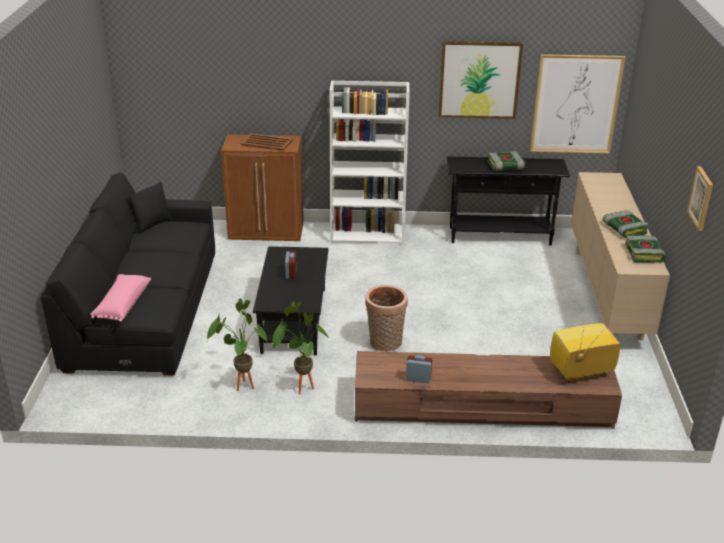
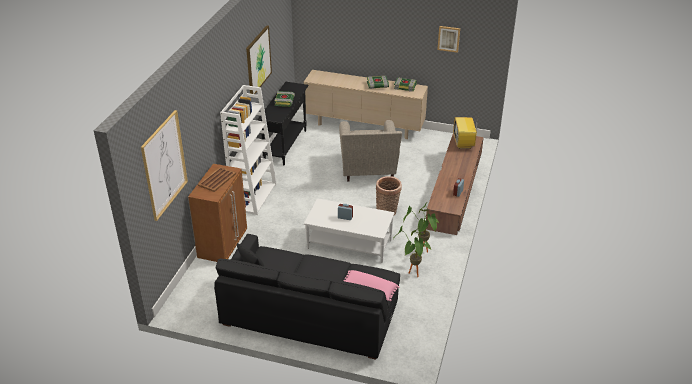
camera: 75 degrees left, 5 degrees up
(294, 320) = (348, 244): black coffee table -> white coffee table
(484, 312) = (368, 170): none -> beige armchair
(576, 104) = (282, 46): picture -> picture (164, 165)

